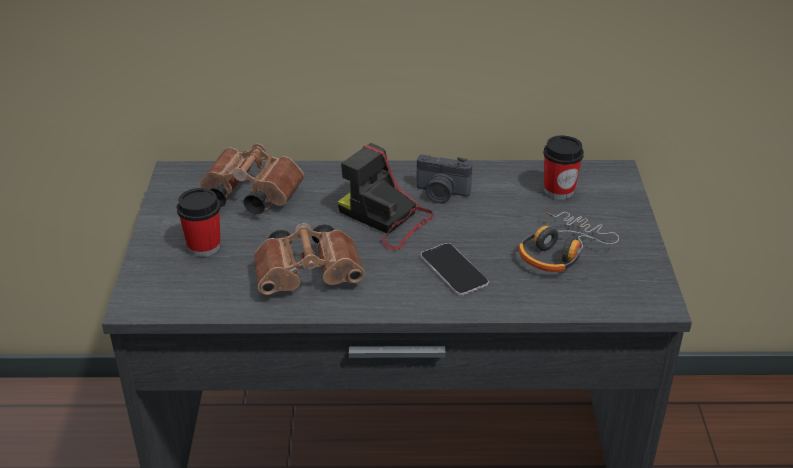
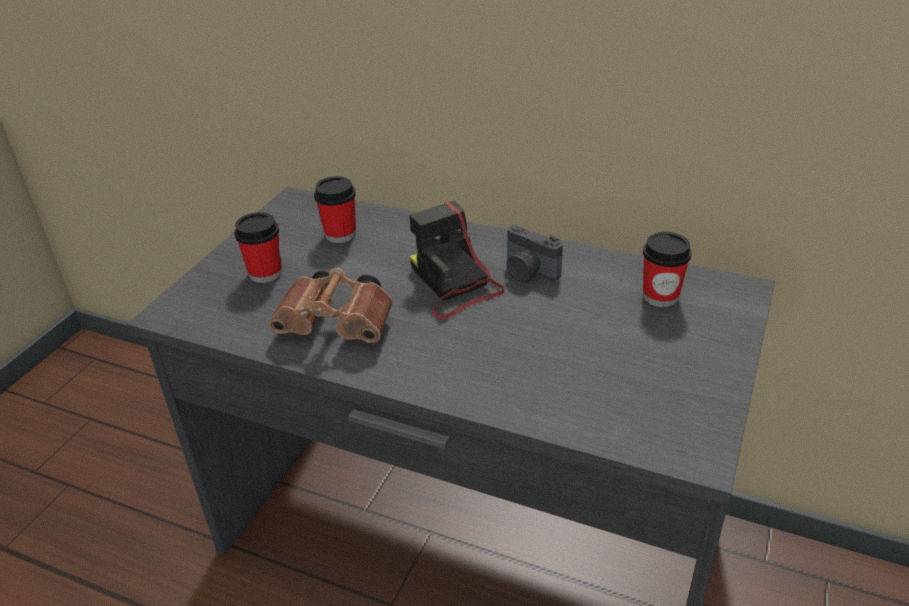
camera: 25 degrees right, 0 degrees up
(248, 196) = (340, 234): brown binoculars -> cup
(454, 270) = (485, 355): phone -> none
(561, 251) = (619, 364): headphones -> none

